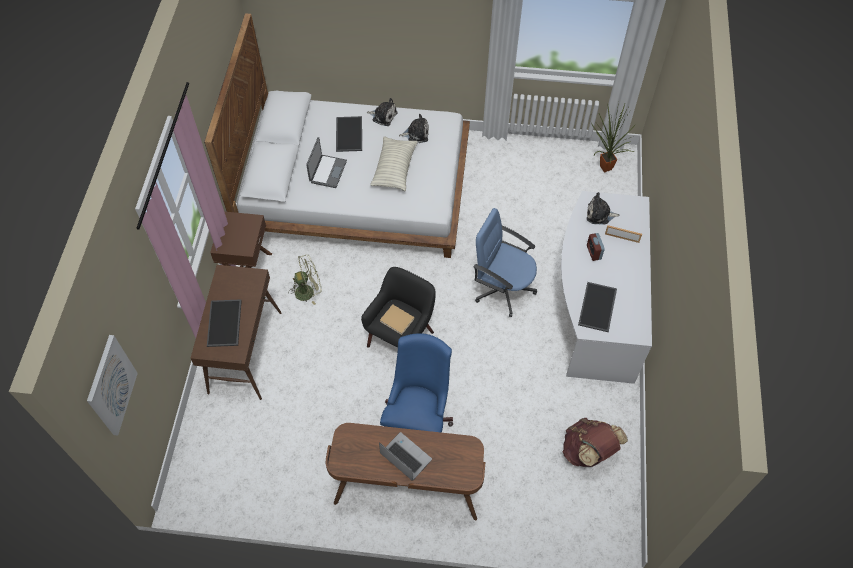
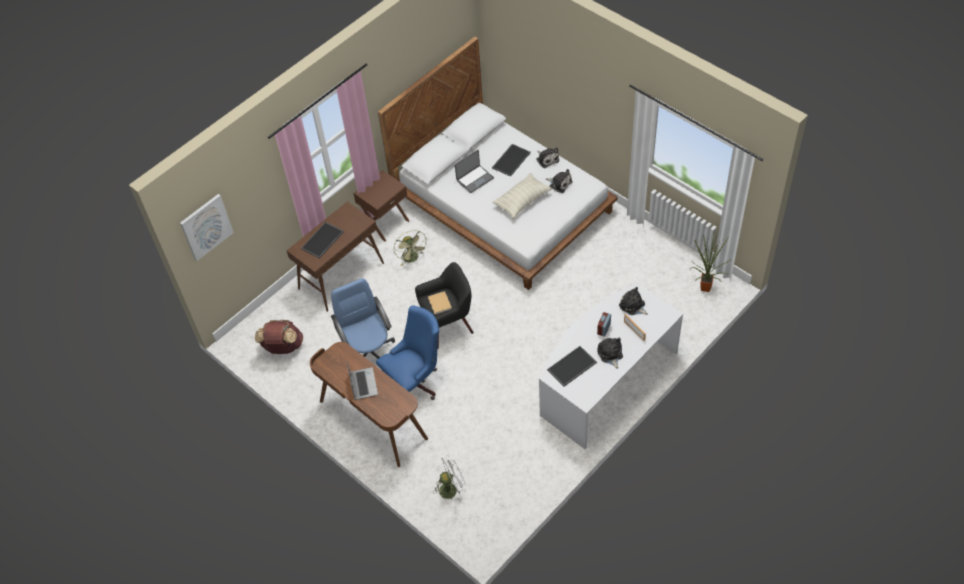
camera: 40 degrees right, 5 degrees down
(308, 291) = (412, 259): green fan -> green fan turned 45 degrees clockwise
(503, 288) = (547, 331): blue office chair -> blue office chair (369, 351)
(547, 506) = (451, 488): none -> white fan
(588, 452) = (510, 472): brown backpack -> brown backpack (283, 347)
(621, 274) = (610, 354): none -> plush toy

